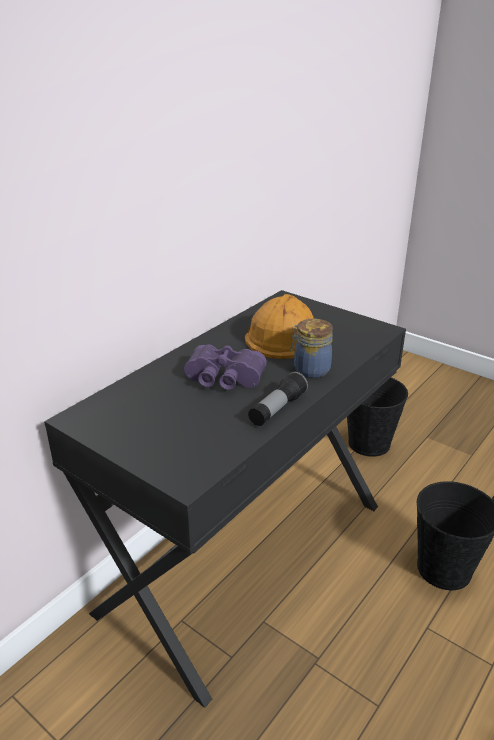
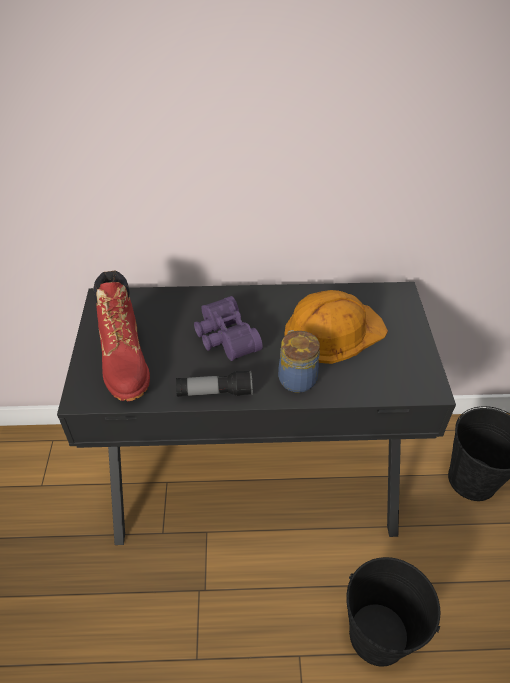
camera: 50 degrees right, 15 degrees up
(178, 439) = (125, 362): none -> red boot

